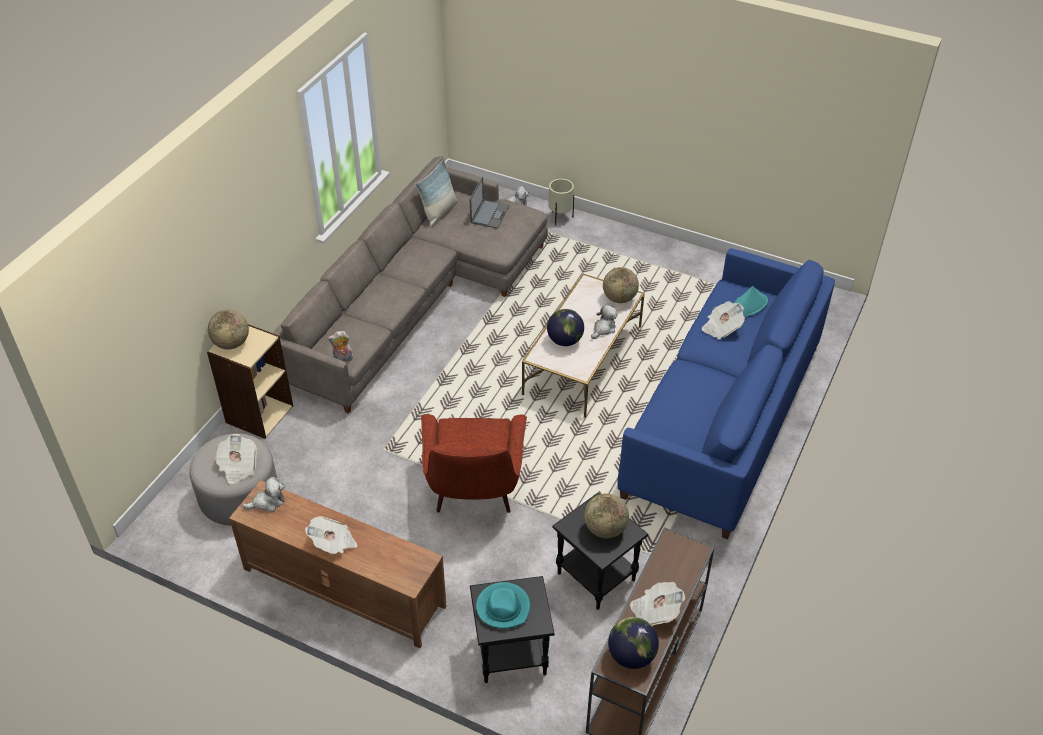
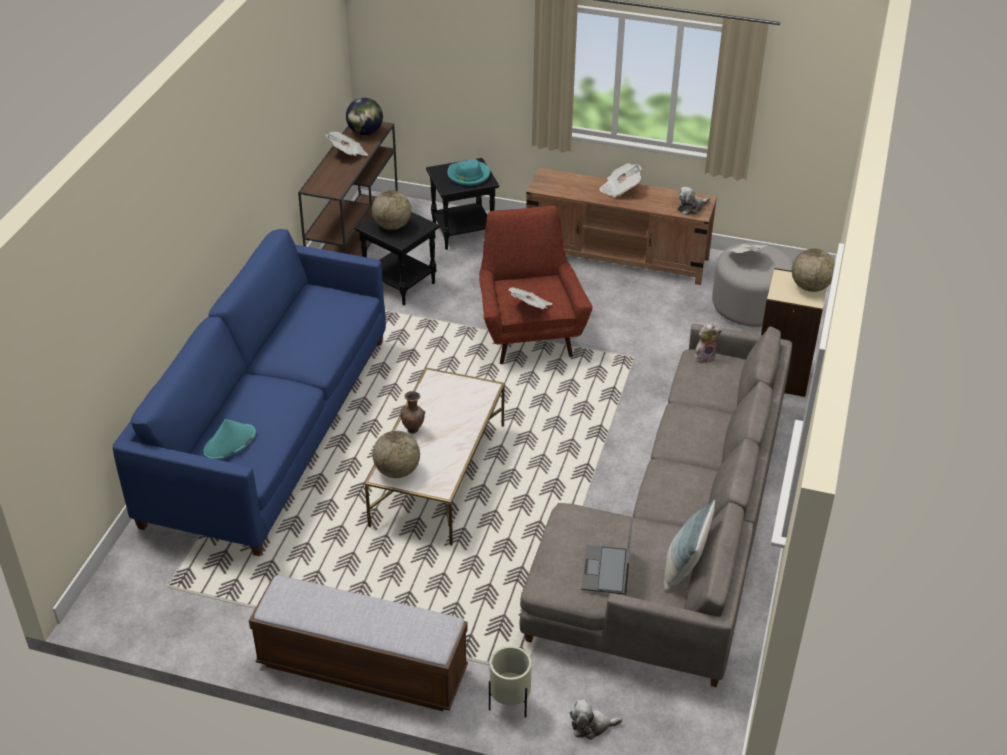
camera: 170 degrees right, 5 degrees down
(565, 340) = (458, 410): globe -> none
(603, 328) = (413, 429): plush toy -> brown vase
(647, 245) = (362, 668): none -> bench
(721, 328) = (268, 408): newspaper -> newspaper (530, 307)

